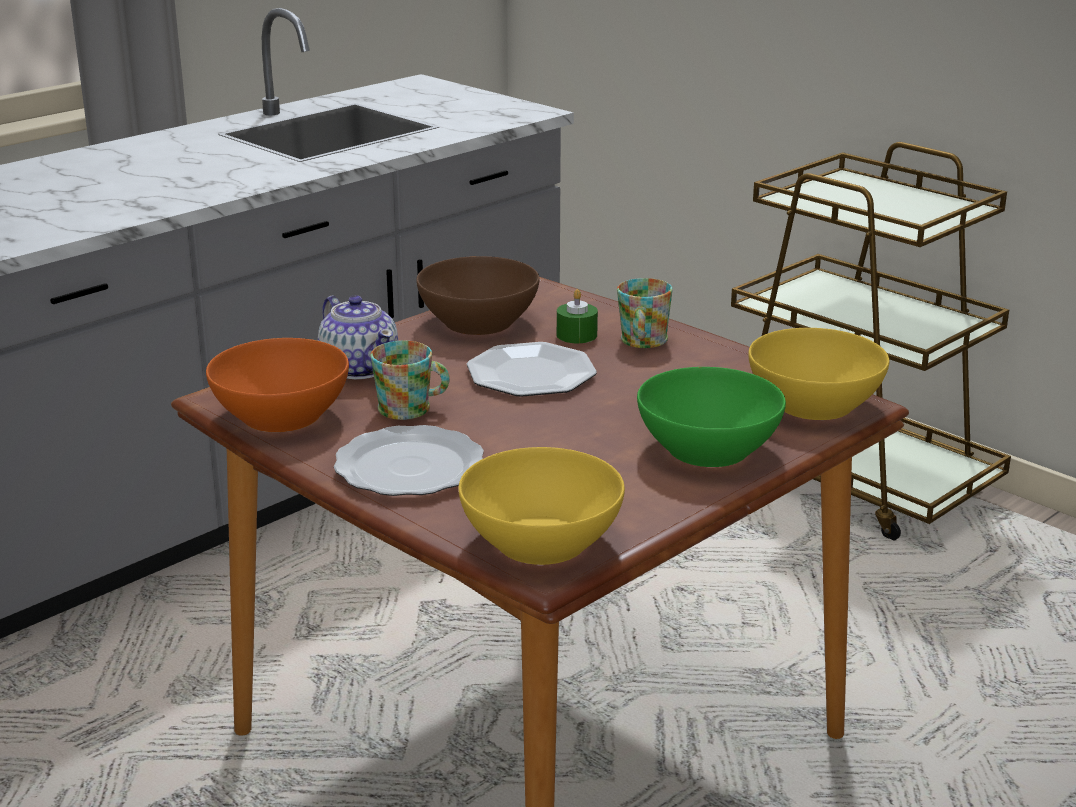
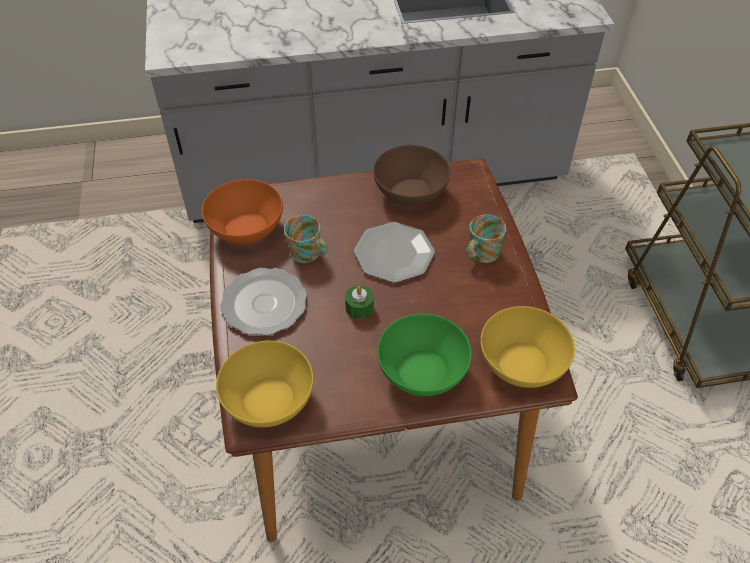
camera: 35 degrees right, 25 degrees up
(360, 368) = (315, 205): teapot -> none
(576, 335) = (451, 229): green candle -> green candle (359, 308)

